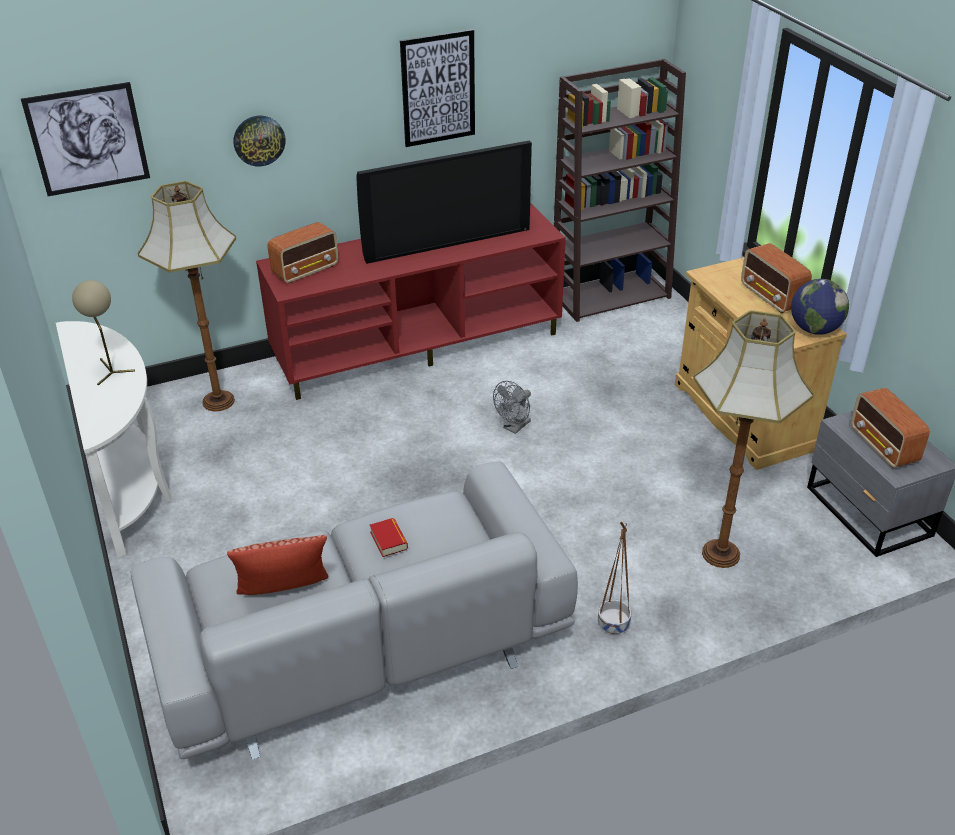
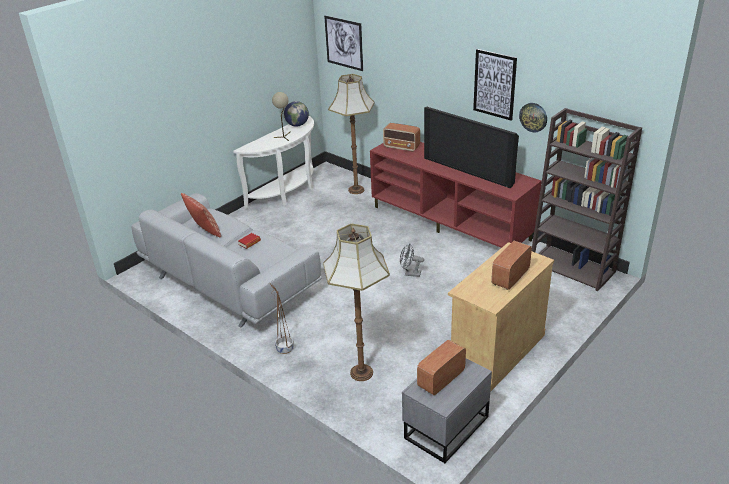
camera: 65 degrees right, 5 degrees down
(259, 140) = (407, 74): wall clock -> wall clock (533, 117)
(814, 329) = (487, 300): globe -> globe (297, 125)

